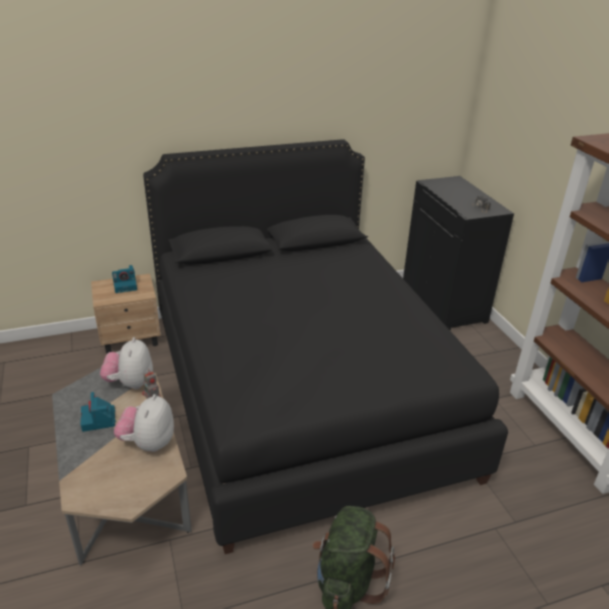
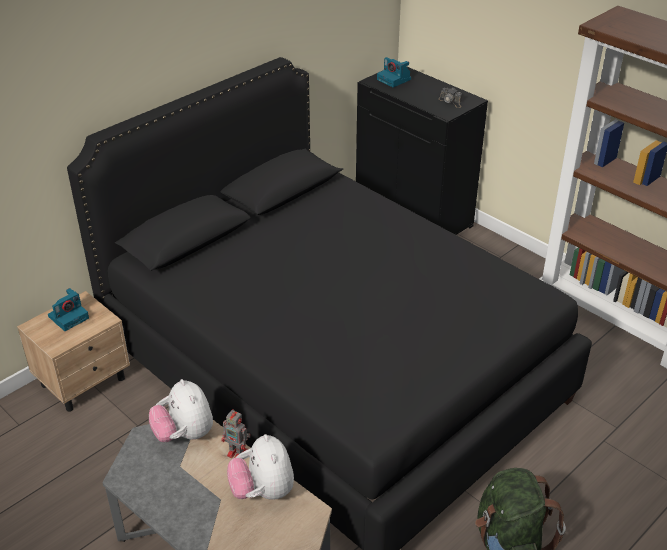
camera: 25 degrees left, 5 degrees up
(99, 420) = (185, 488): camera -> camera (394, 79)

